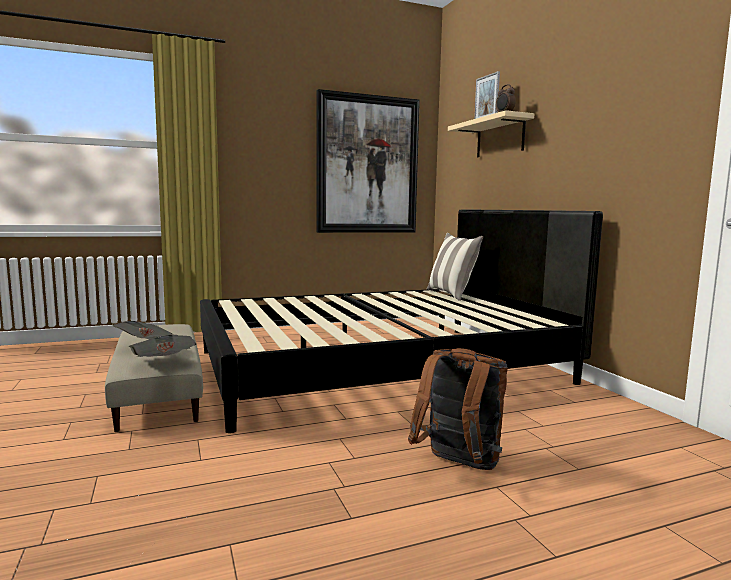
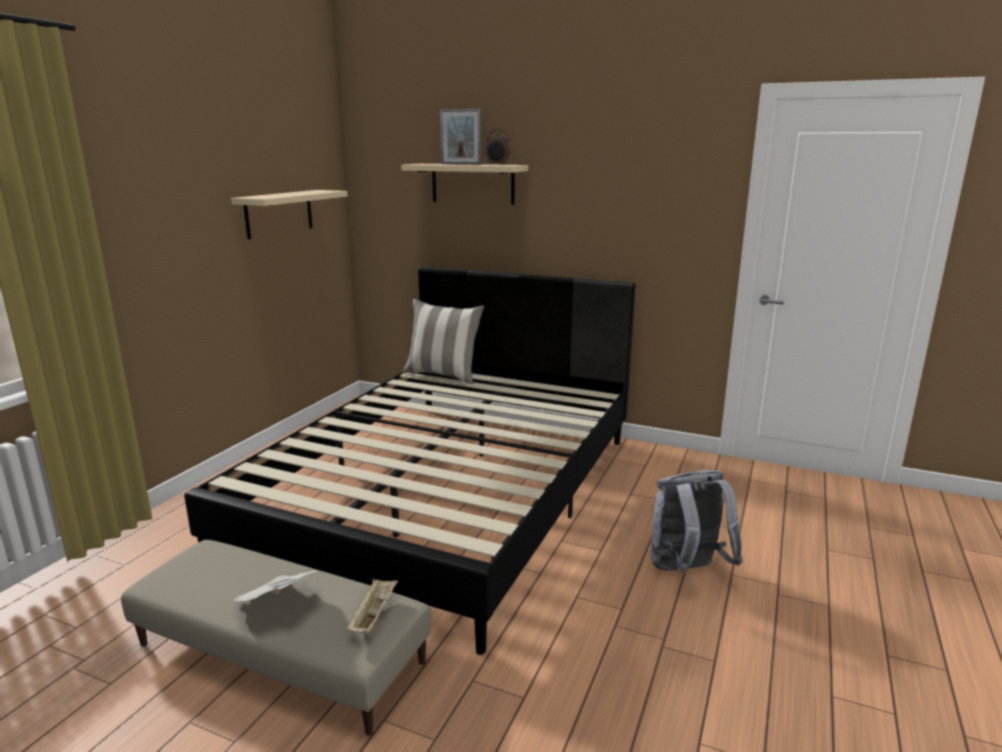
camera: 45 degrees left, 10 degrees up
(164, 363) = (373, 616): newspaper -> beige tray
(367, 165) = (279, 213): picture -> beige shelf
(458, 465) = (687, 570): brown backpack -> grey backpack

